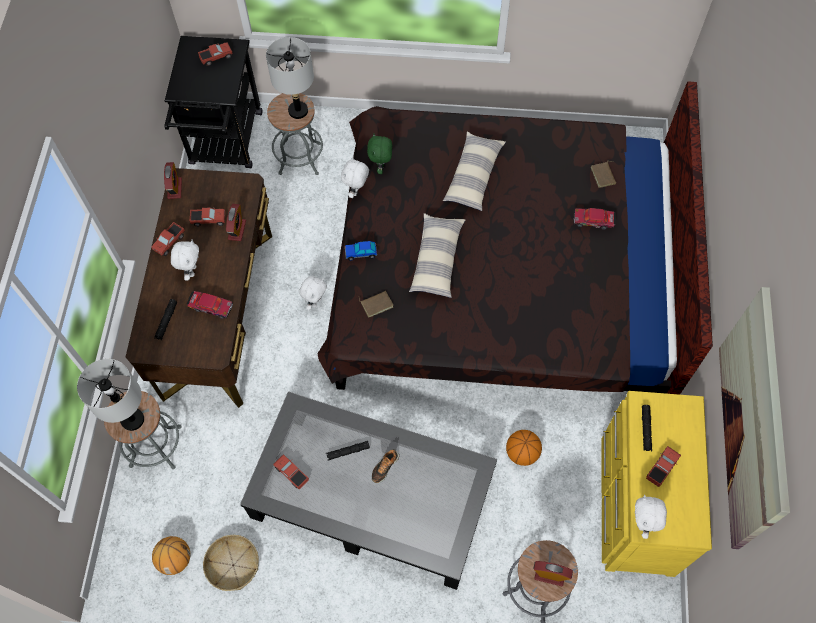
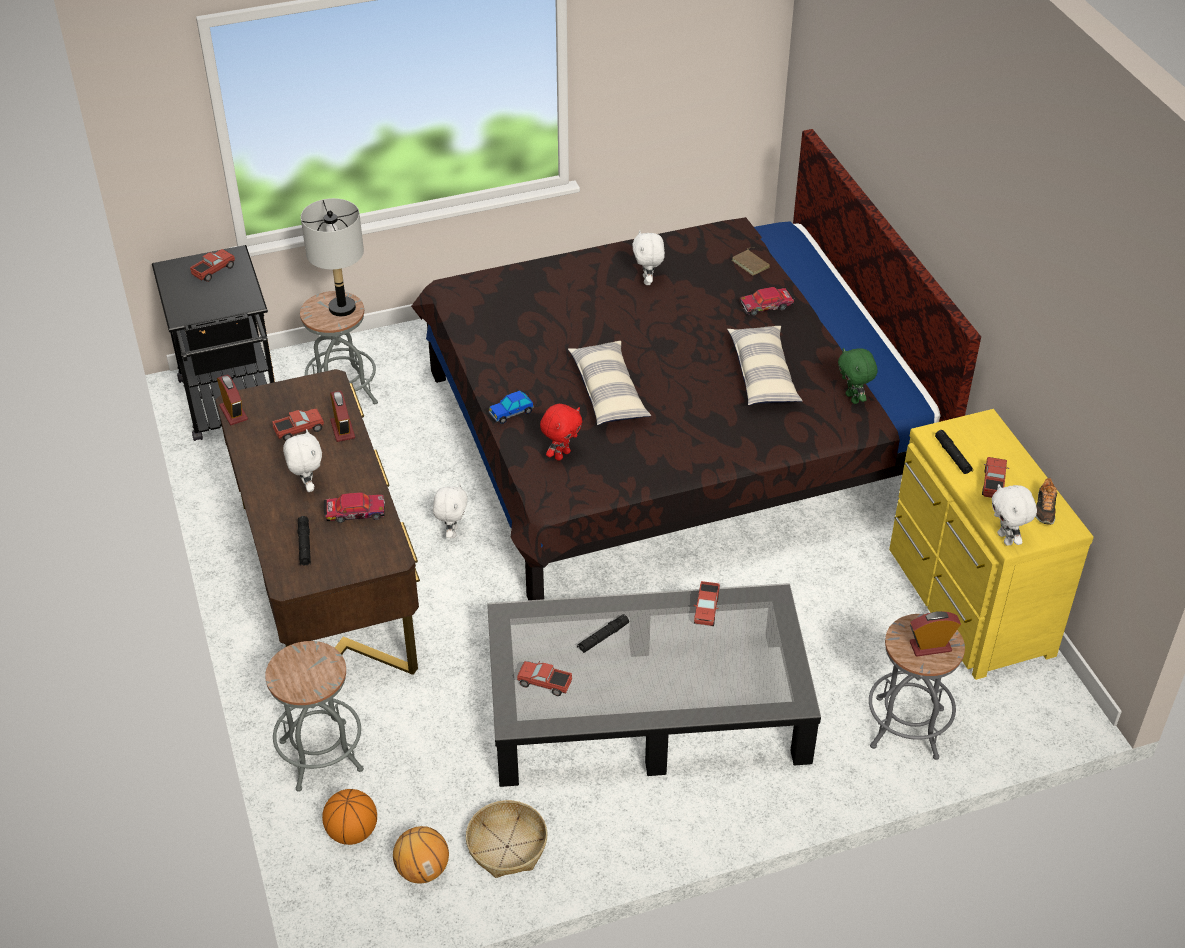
camera: 25 degrees left, 20 degrees down
(132, 419) = (309, 674): grey table lamp -> none
(169, 242) = (260, 467): toy truck -> toy truck (706, 610)
(357, 191) = (468, 358): white plush toy -> white plush toy (648, 280)
(376, 304) = (561, 454): brown book -> red plush toy
(381, 167) = (485, 327): green plush toy -> green plush toy (853, 398)
(384, 467) = (658, 637): shoe -> shoe (1044, 509)
(473, 176) = (602, 305): pillow -> pillow (763, 375)
(522, 453) = (804, 598): basketball -> basketball (352, 832)
(754, 420) = (1077, 336): picture -> none

